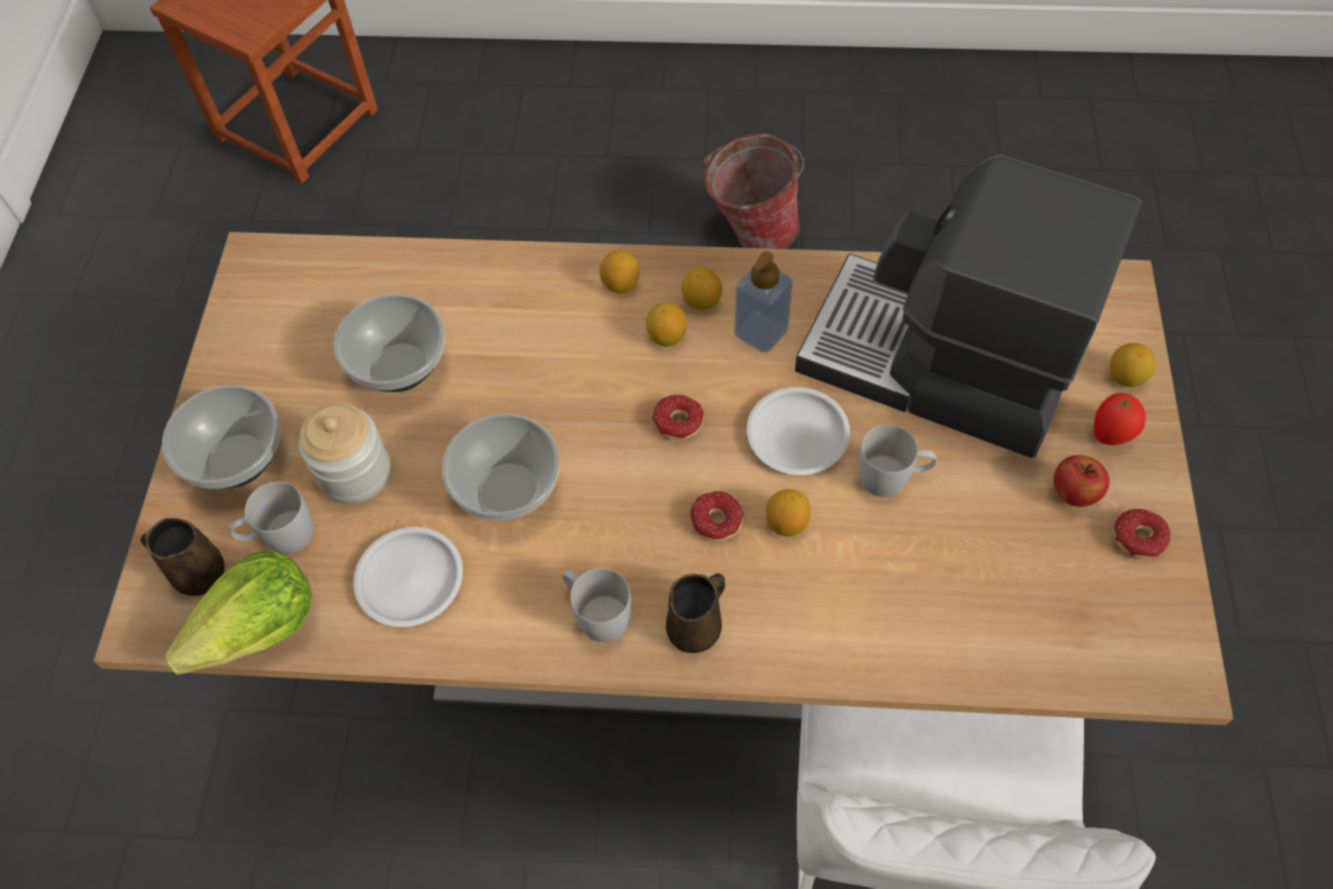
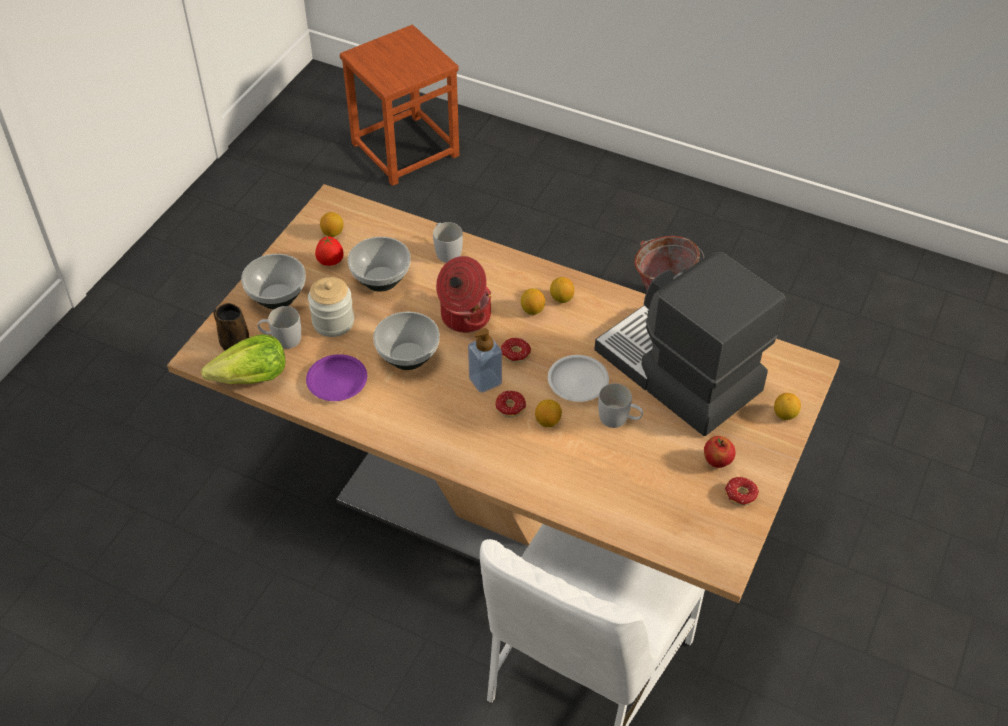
camera: 20 degrees right, 10 degrees down
(411, 579) = (337, 381): white plate -> purple plate
(565, 386) = (464, 316): none -> cooking pot
(596, 612) = (424, 428): white mug -> white mug (446, 251)
(620, 284) = (521, 275): lemon -> lemon (332, 233)
(696, 628) = (472, 453): brown mug -> none
(761, 332) = (586, 324): soap dispenser -> soap dispenser (485, 381)
(1111, 434) = (757, 440): tomato -> tomato (330, 262)

